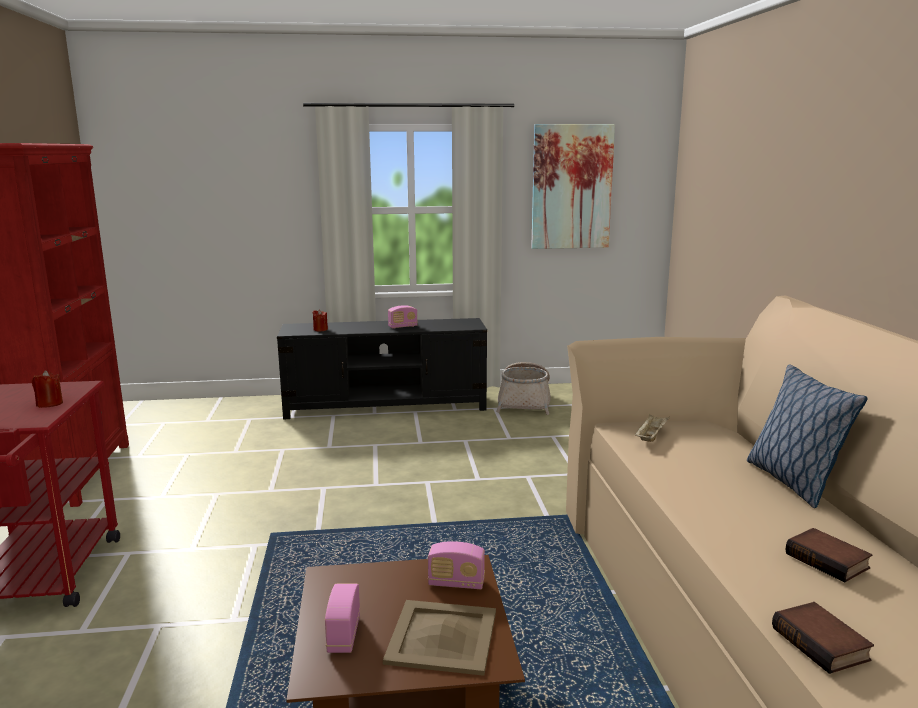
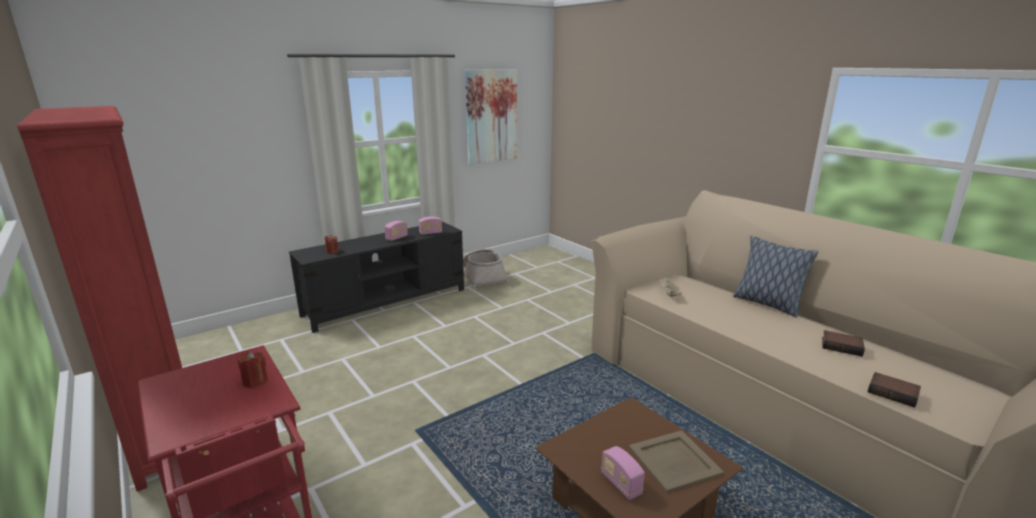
camera: 30 degrees left, 5 degrees up
(456, 583) = (638, 422): radio -> radio (430, 233)

